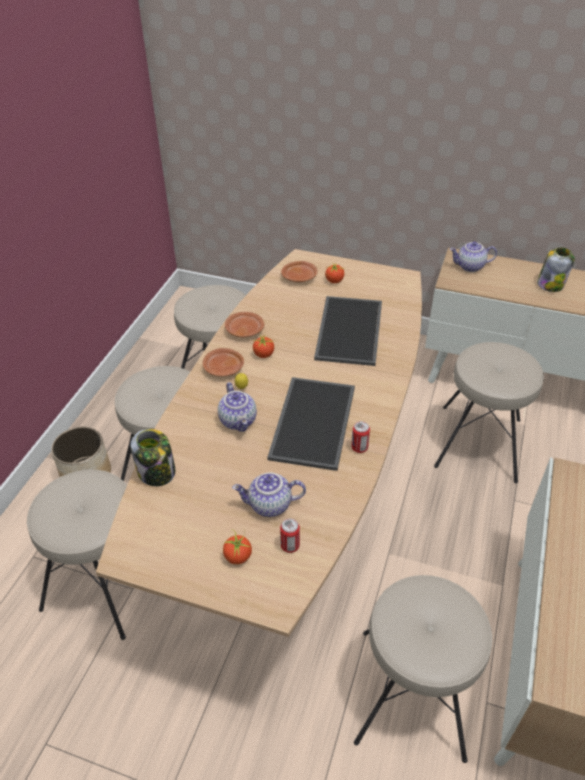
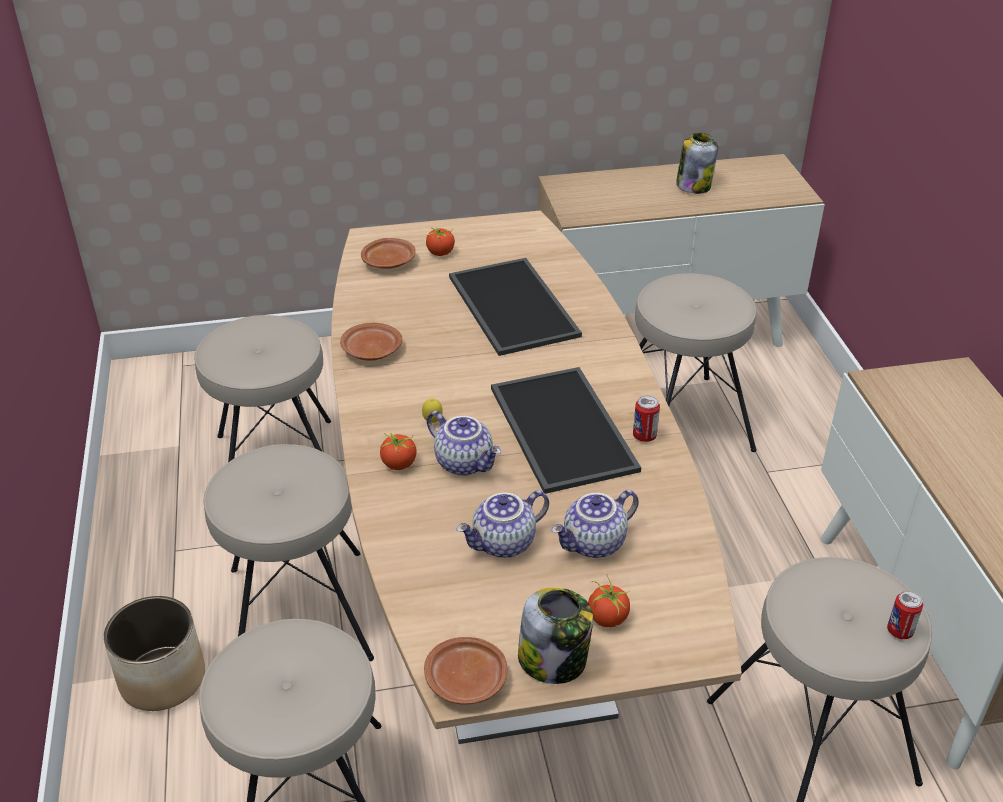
camera: 30 degrees left, 5 degrees down
(157, 472) = (410, 567): jar -> jar (554, 660)
(224, 368) = (386, 407): brown plate -> brown plate (467, 680)
(264, 354) = (426, 371): tomato -> tomato (399, 464)
(290, 546) = (659, 578): can -> can (899, 631)
(470, 267) = (585, 192): teapot -> teapot (504, 544)

